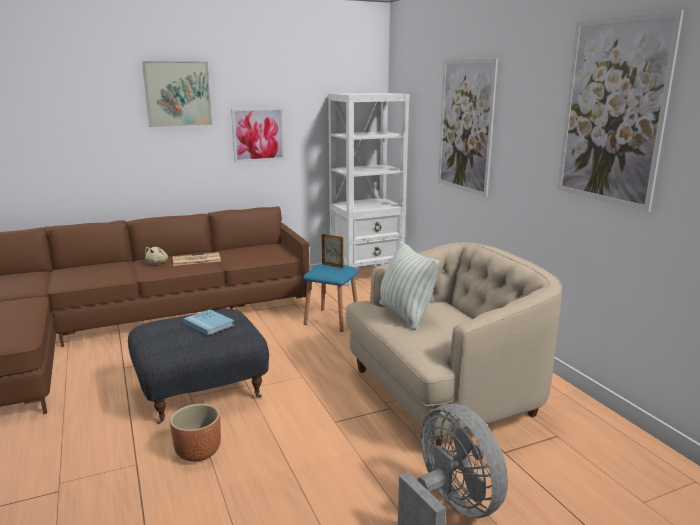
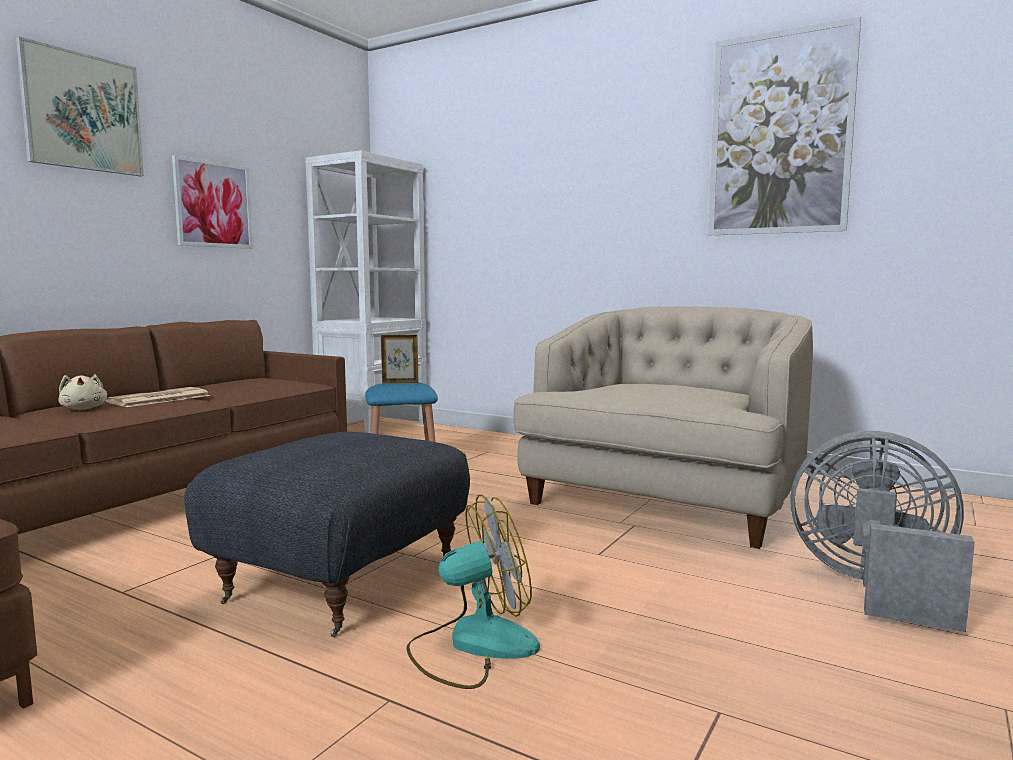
camera: 35 degrees left, 10 degrees down
(198, 452) = (472, 645): brown planter -> fan
(209, 324) = (356, 441): blue book -> none
(405, 315) = (620, 389): pillow -> none
(465, 126) = (537, 189): picture -> none

